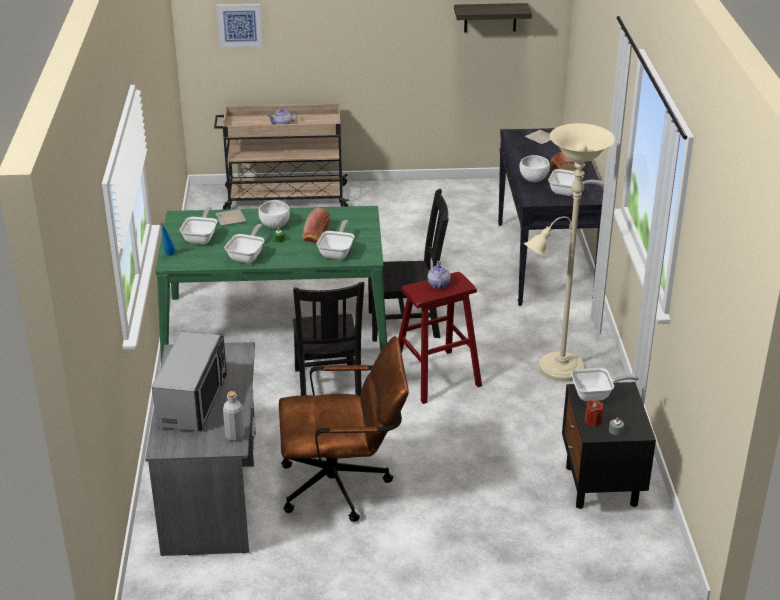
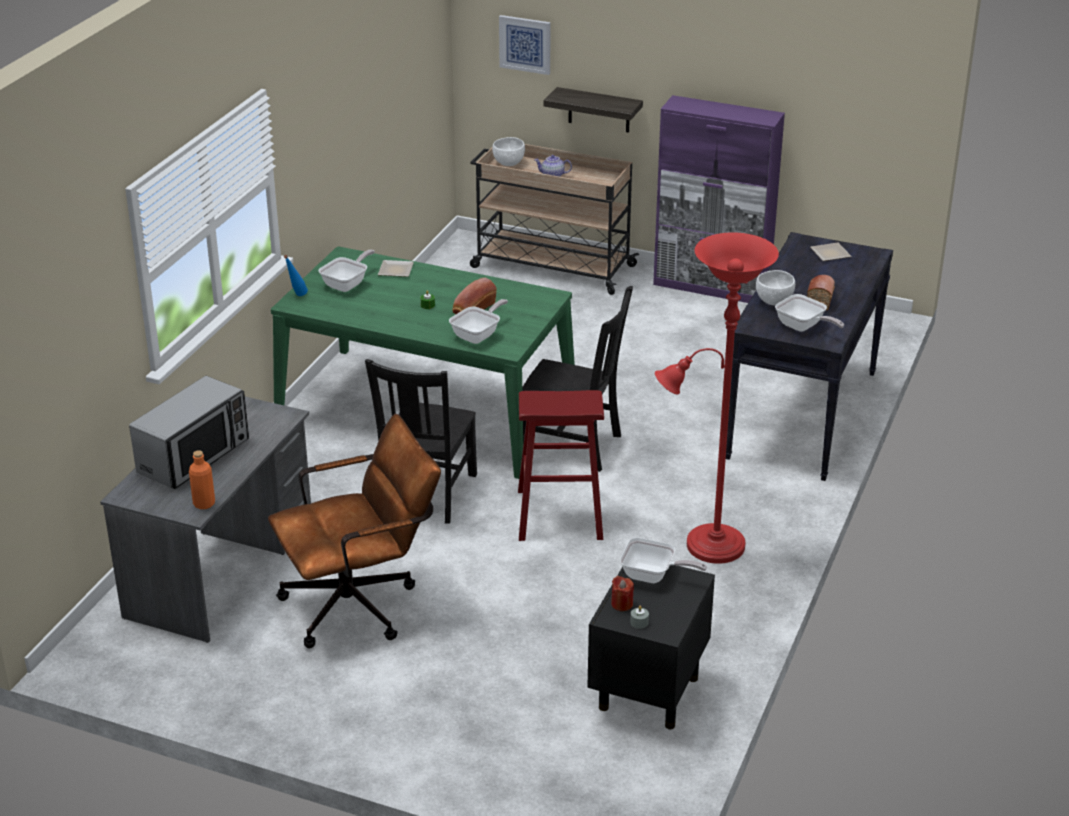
camera: 25 degrees right, 0 degrees up
(235, 436) = (204, 504): grey bottle -> orange bottle
(247, 256) = (378, 316): frying pan -> none
(274, 225) = (436, 289): white bowl -> white bowl (508, 163)
(344, 485) = (361, 604): brown office chair -> brown office chair turned 45 degrees counterclockwise
(412, 187) = (712, 287): none -> purple cabinet
(438, 284) = (562, 399): teapot -> none
(490, 17) = (830, 86): shelf -> shelf (599, 110)
(556, 370) = (707, 546): beige floor lamp -> red floor lamp

